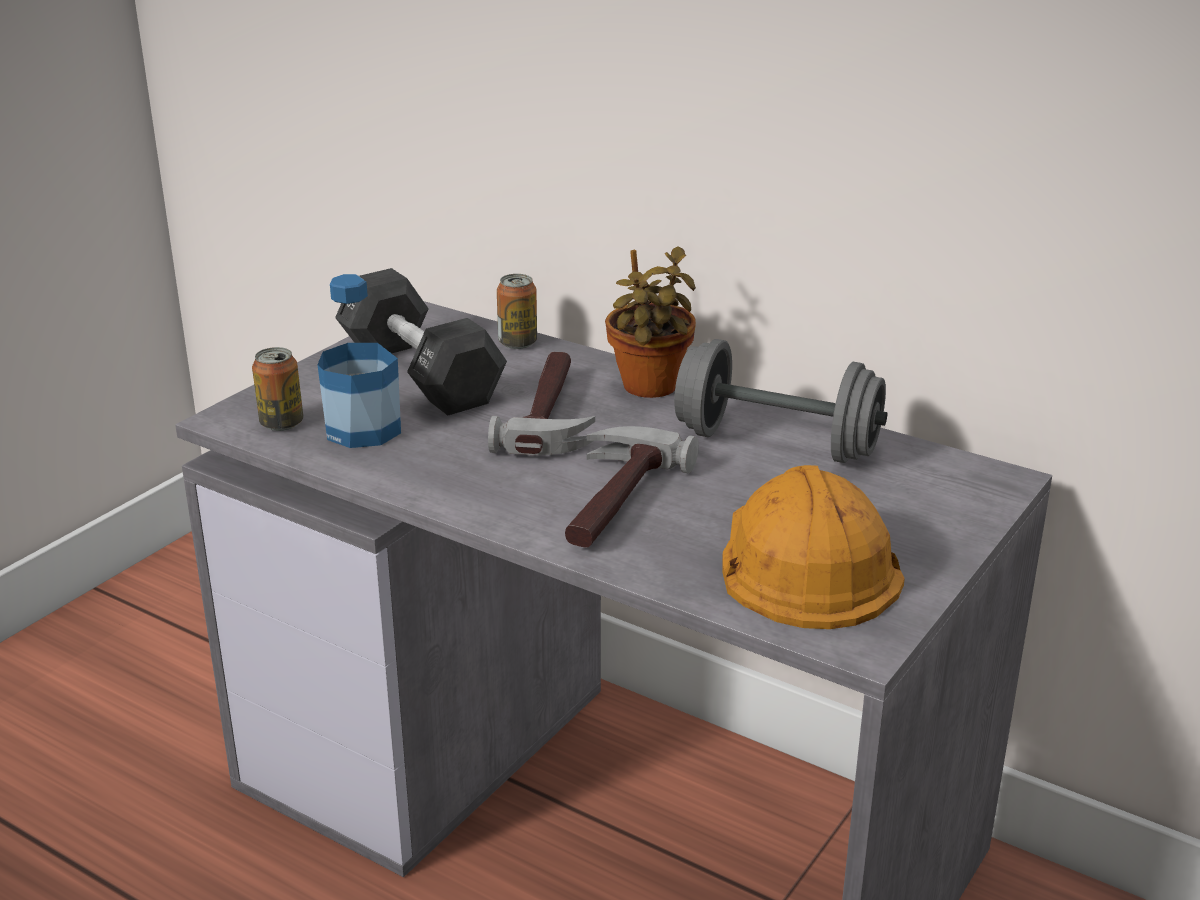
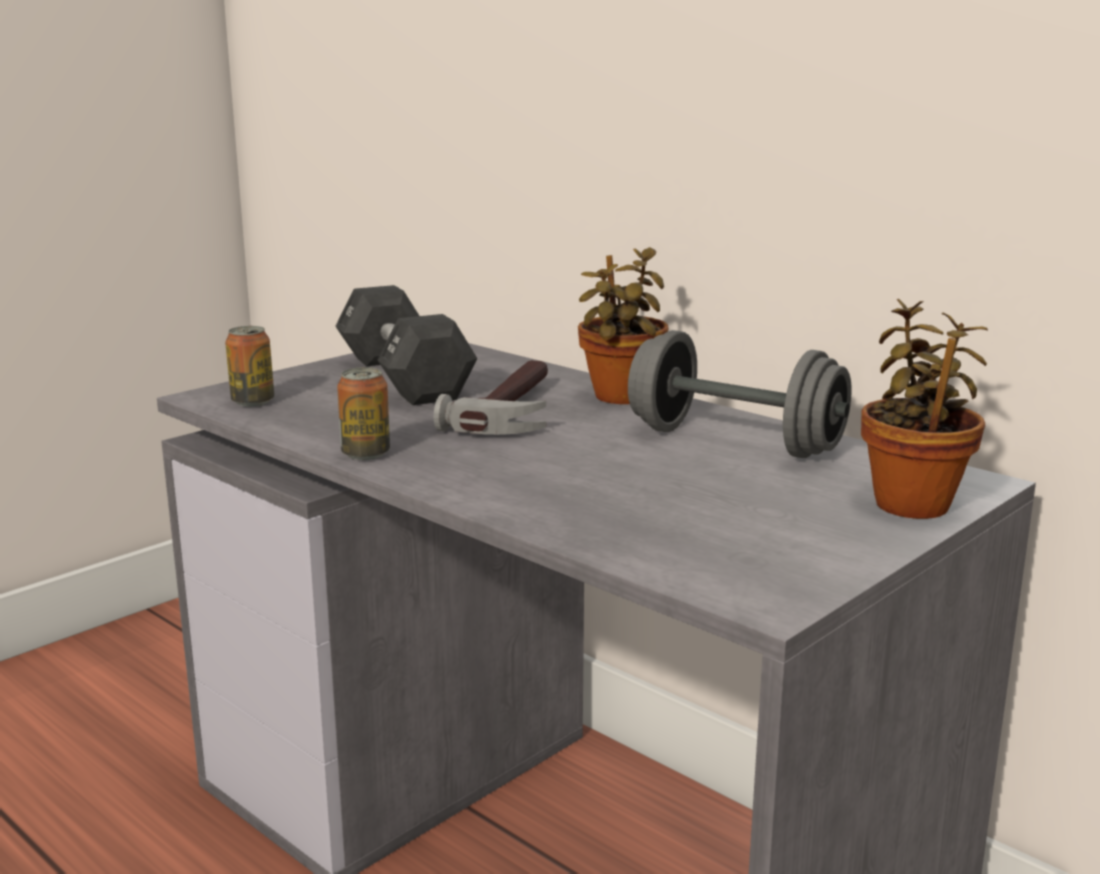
camera: 10 degrees right, 10 degrees down
(363, 429) = (326, 409): bottle -> none
(517, 343) = (508, 363): can -> can (365, 454)
(612, 499) = (543, 471): hammer -> none
(804, 563) = (728, 531): orange hard hat -> none
(954, 511) = (914, 502): none -> potted plant

